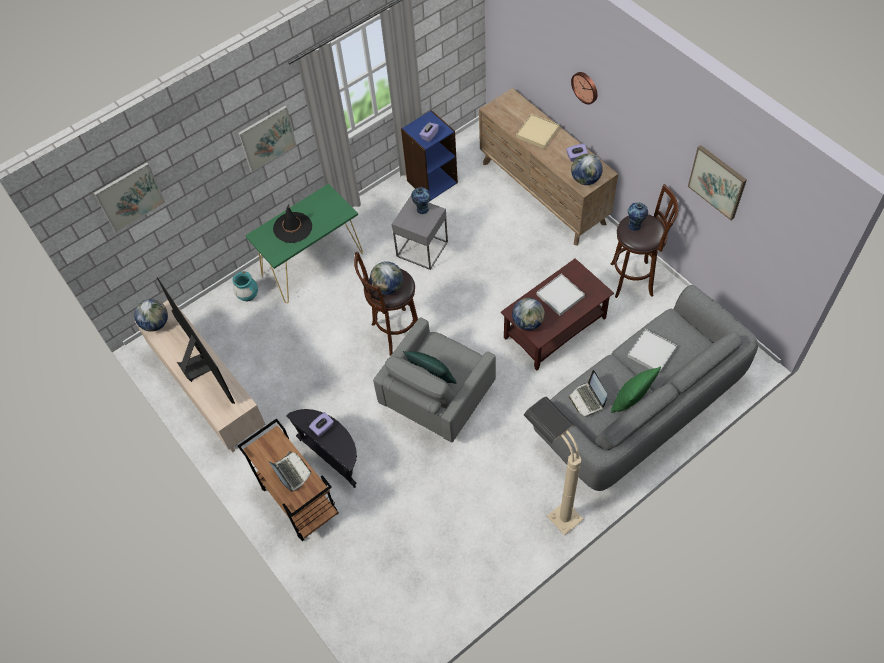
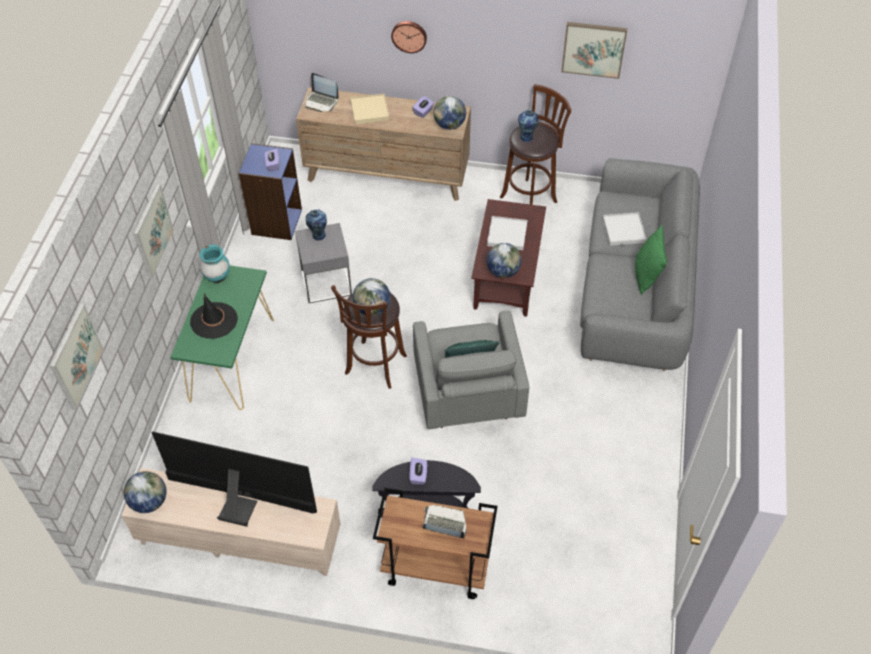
camera: 45 degrees left, 5 degrees down
(248, 296) = (194, 428): turquoise vase -> turquoise vase (217, 276)
(551, 505) = (645, 410): beige floor lamp -> none
(587, 400) = (614, 297): laptop -> laptop (321, 101)

